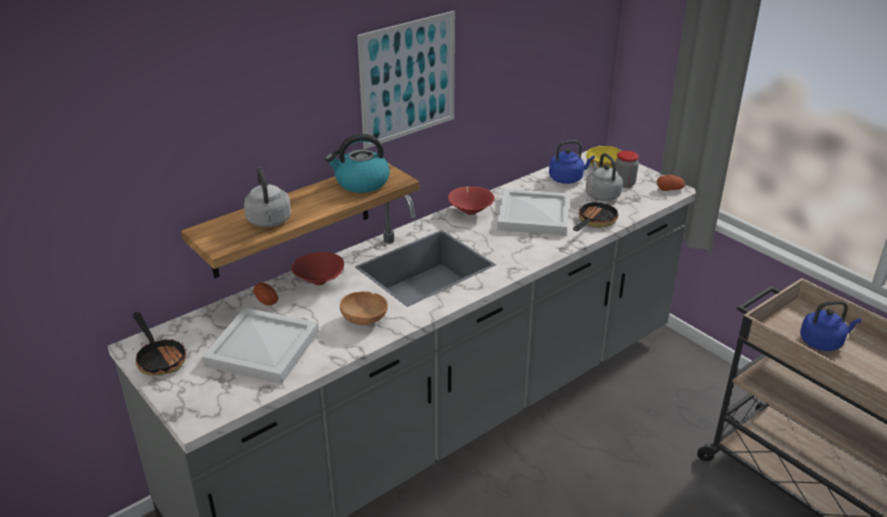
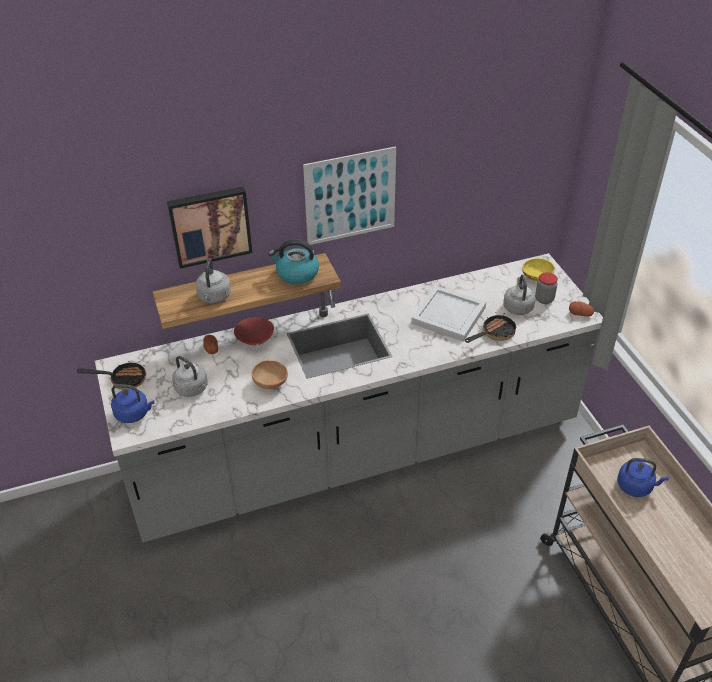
camera: 20 degrees right, 10 degrees up
(159, 358) = (123, 379): frying pan -> frying pan turned 75 degrees counterclockwise
(251, 126) = (210, 225): none -> picture
(264, 348) = (193, 389): white tray -> grey kettle
(470, 212) = (400, 300): red bowl -> none
(567, 178) = (499, 283): blue kettle -> blue kettle (134, 414)

